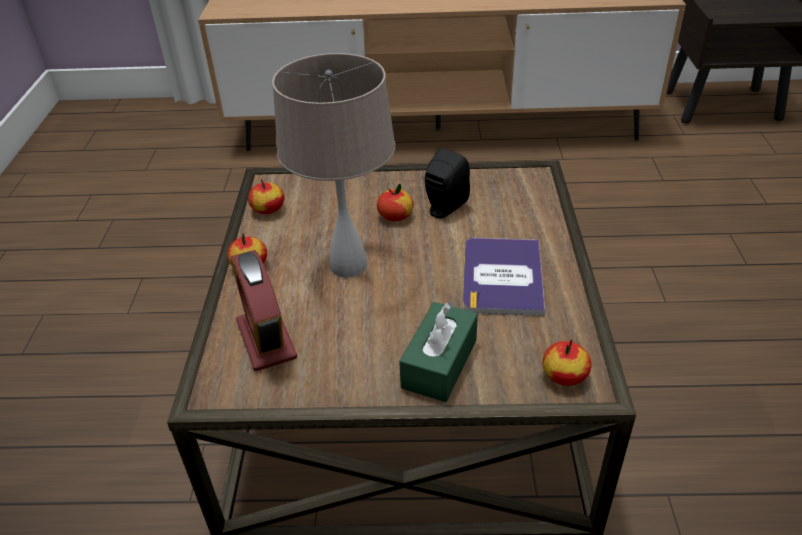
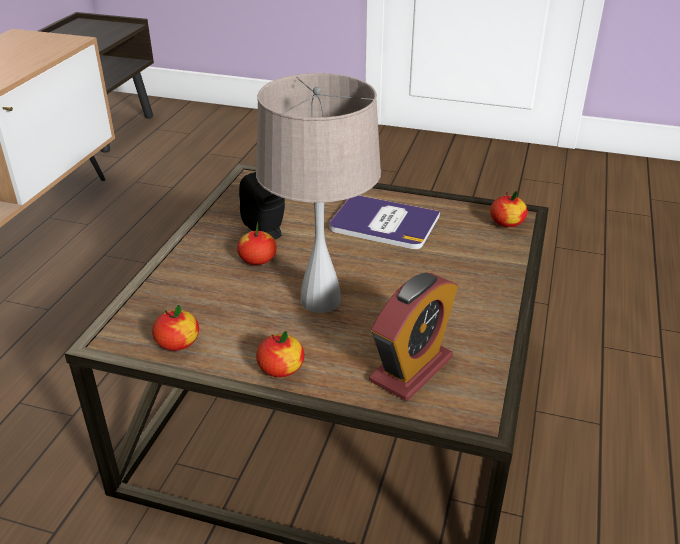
camera: 75 degrees left, 5 degrees down
(266, 340) = (411, 369): alarm clock -> alarm clock turned 45 degrees counterclockwise
(439, 363) = (478, 273): green tissue box -> none

